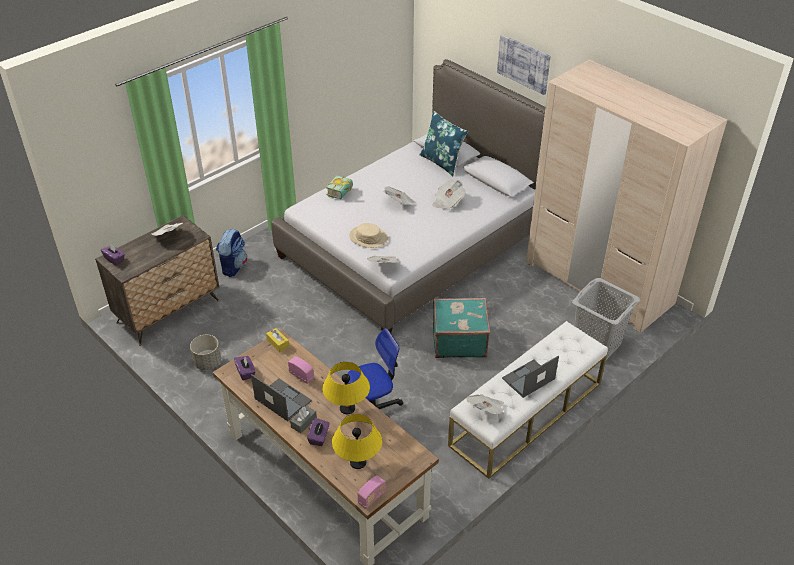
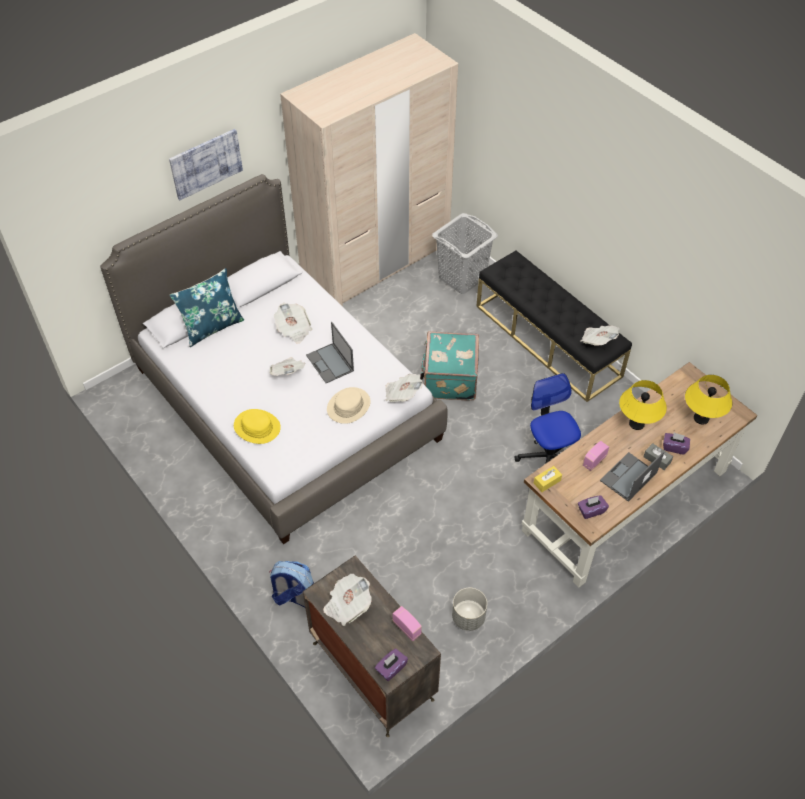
camera: 85 degrees left, 10 degrees up
(342, 193) = (257, 427): book -> yellow hat
(371, 498) = (738, 411): radio -> radio (407, 628)
(526, 414) = (548, 340): white bench -> black bench
(528, 379) = (558, 307): laptop -> laptop (330, 363)

